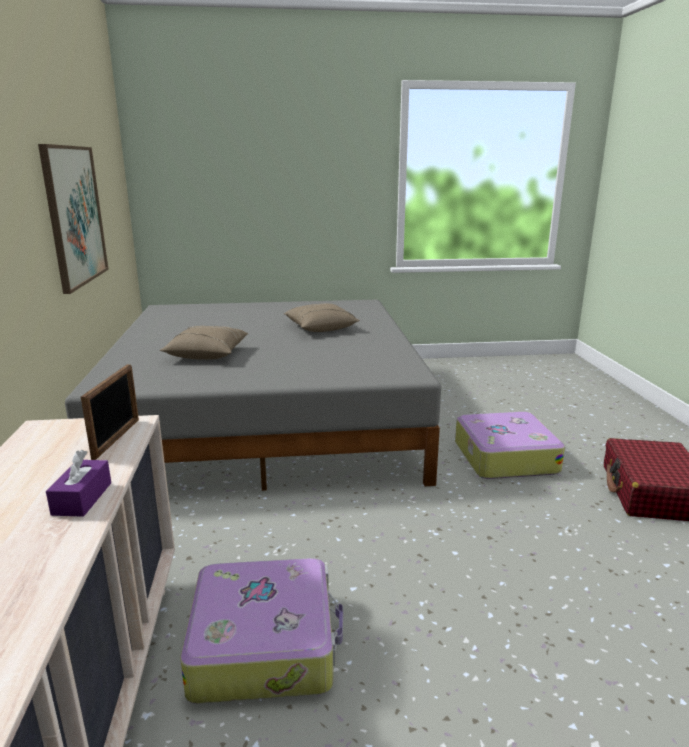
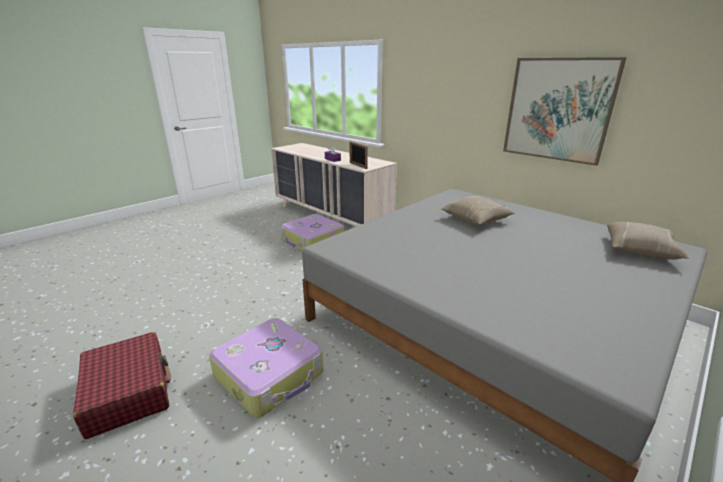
camera: 140 degrees right, 5 degrees up
(320, 328) = (494, 275): beige pillow -> beige pillow (640, 250)

